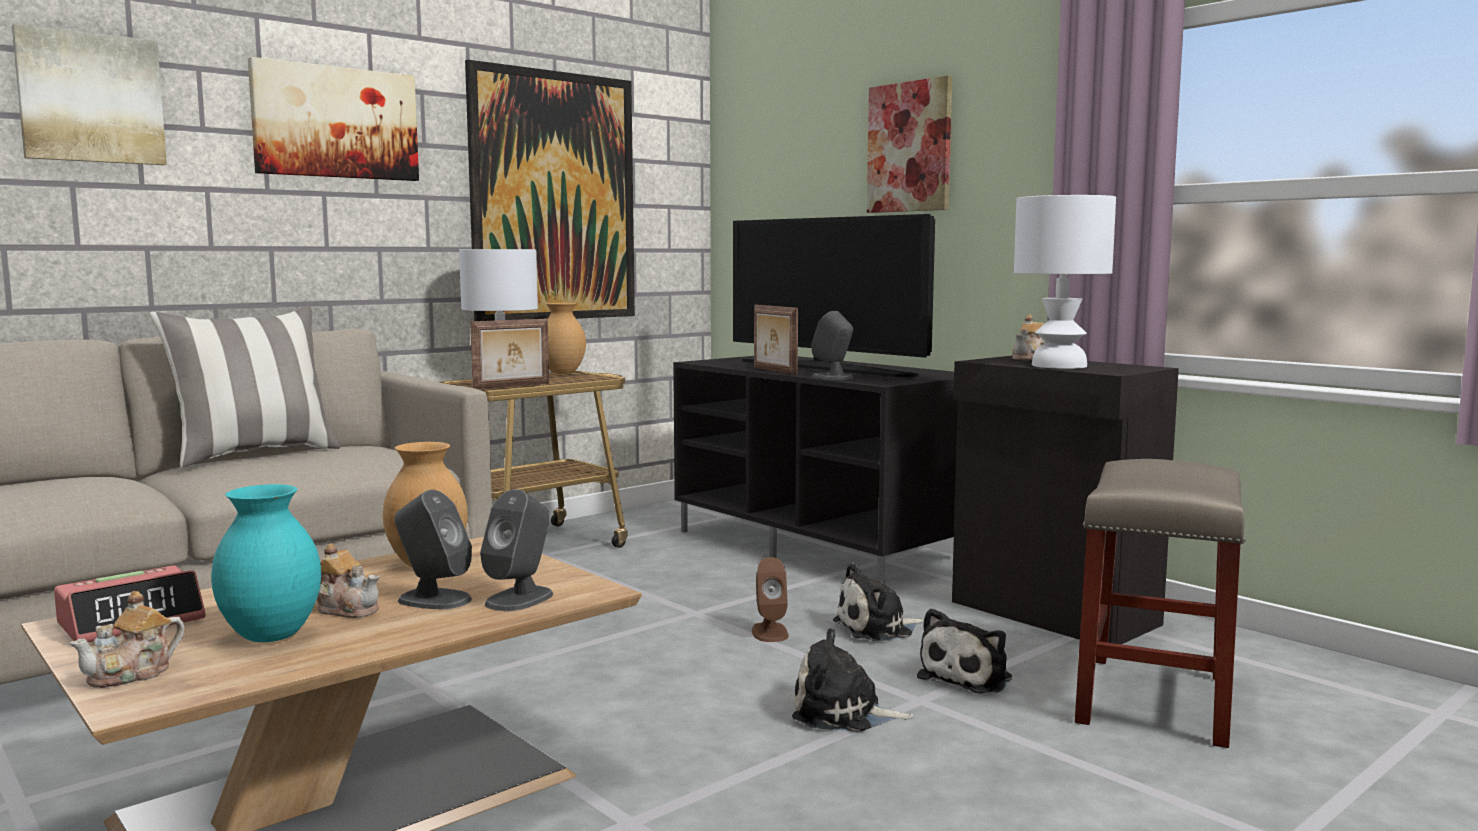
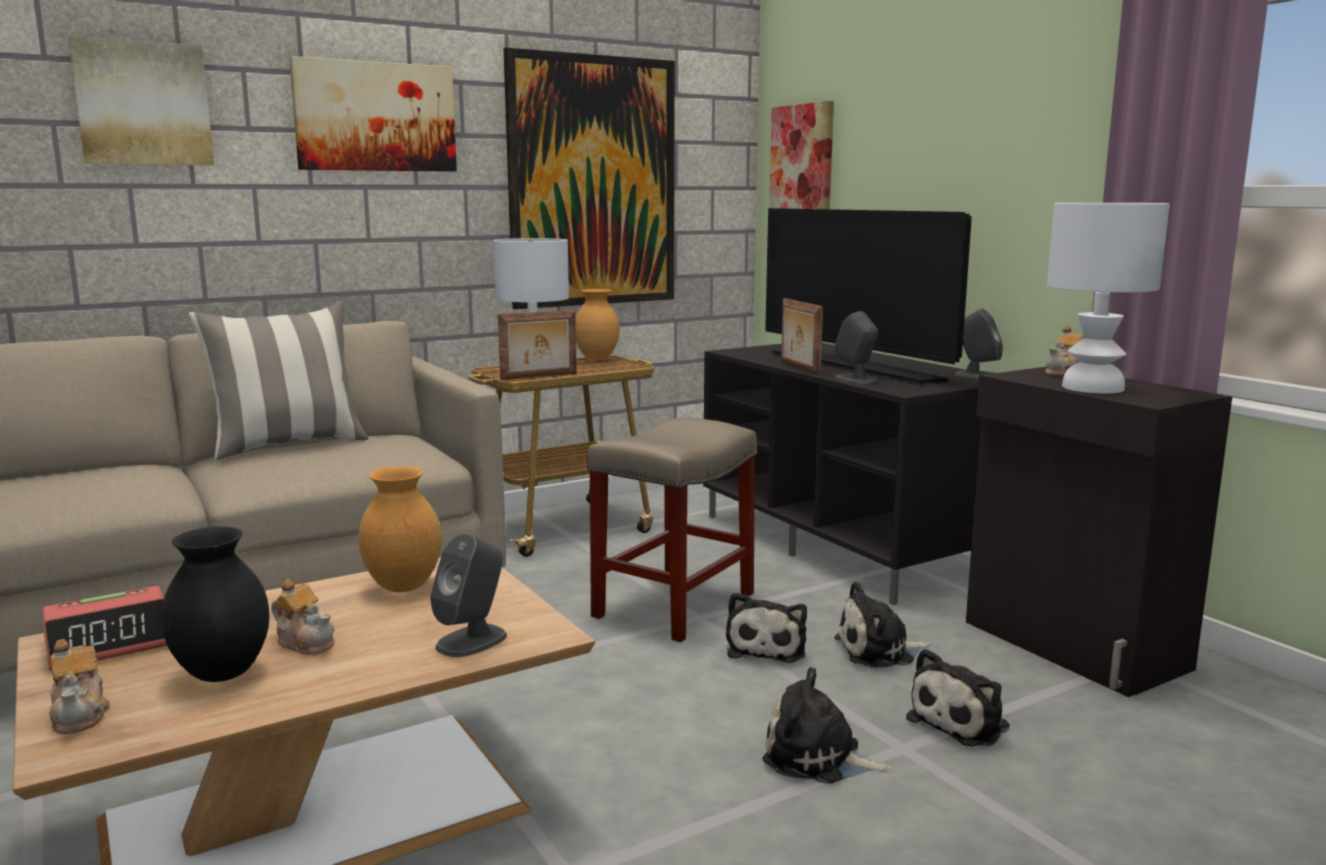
camera: 10 degrees right, 5 degrees up
(133, 674) = (80, 714): teapot -> teapot turned 75 degrees counterclockwise
(273, 636) = (224, 673): turquoise vase -> black vase
(433, 599) = (390, 635): grey speaker -> grey speaker (977, 375)
(769, 632) = (766, 647): brown speaker -> plush toy
(910, 147) = (955, 132): picture -> picture (802, 162)
(1155, 701) = (1166, 772): beige stool -> beige stool (673, 606)

